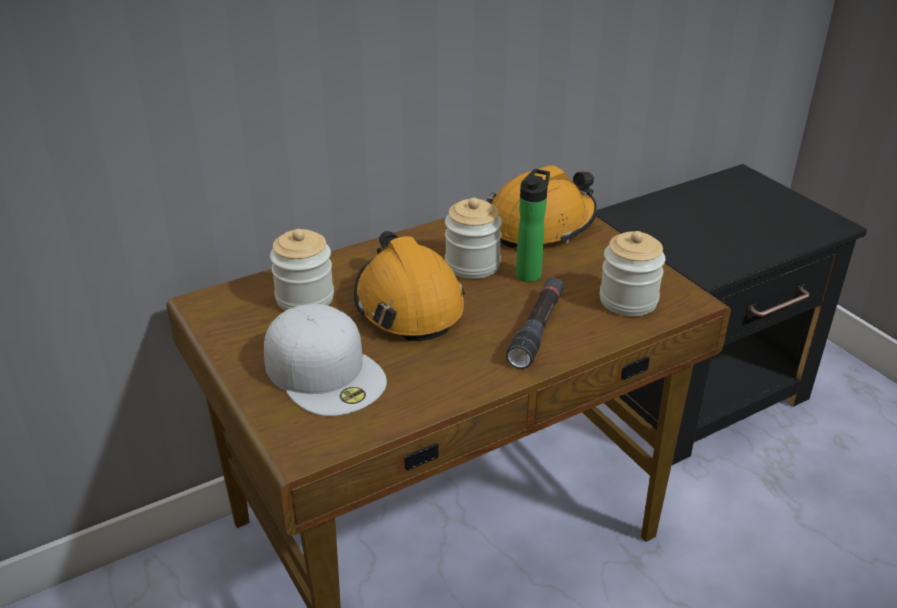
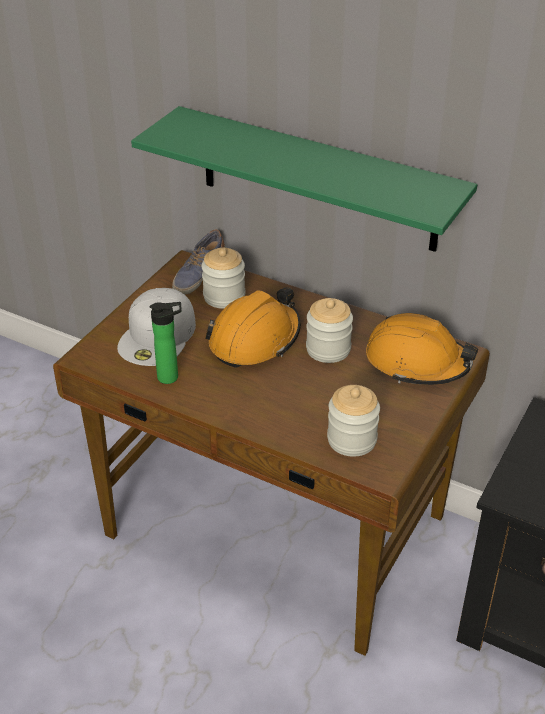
camera: 60 degrees right, 5 degrees up
(237, 301) = (198, 274): none -> shoe
(345, 91) = (317, 179): none -> green shelf
(530, 273) = (343, 379): bottle -> bottle (171, 377)
(537, 329) = (275, 406): black flashlight -> none

